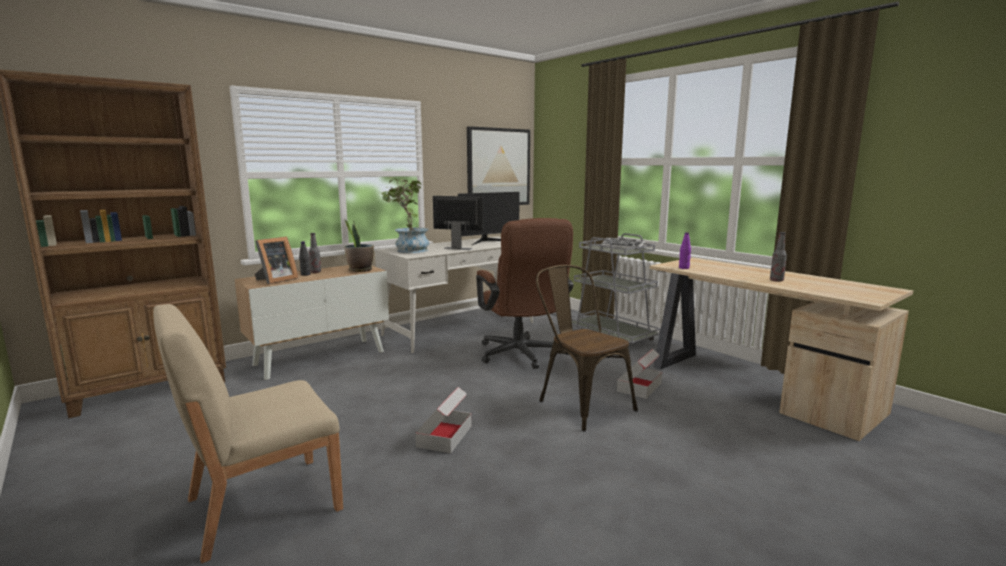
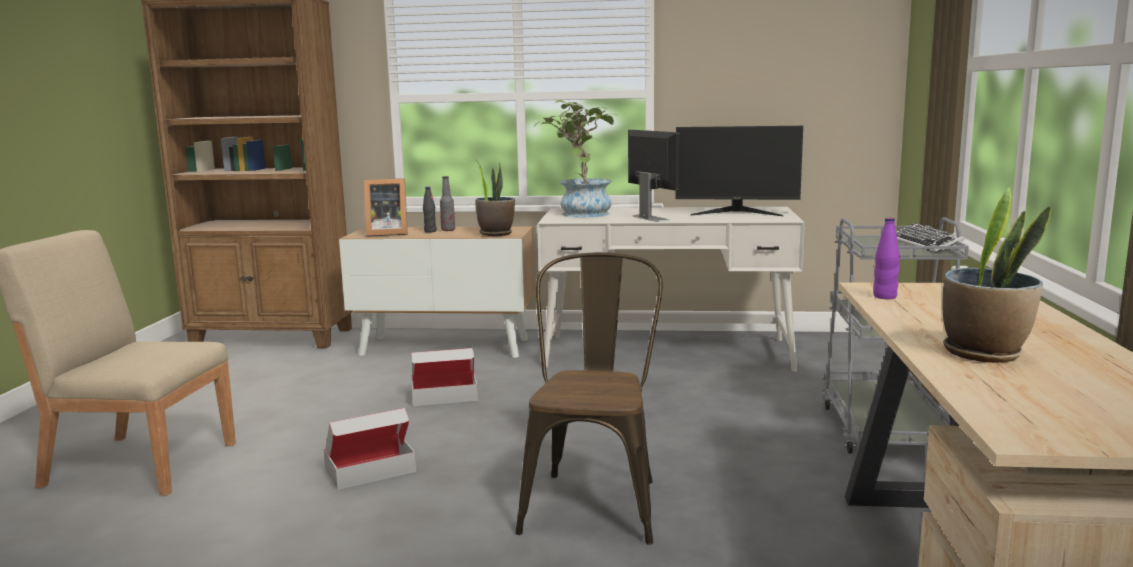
camera: 45 degrees right, 0 degrees up
(498, 167) = (814, 81): picture -> none
(521, 356) = (664, 412): brown office chair -> none
(639, 387) = (739, 515): cardboard box -> cardboard box (444, 396)
(776, 280) = (984, 353): bottle -> potted plant

